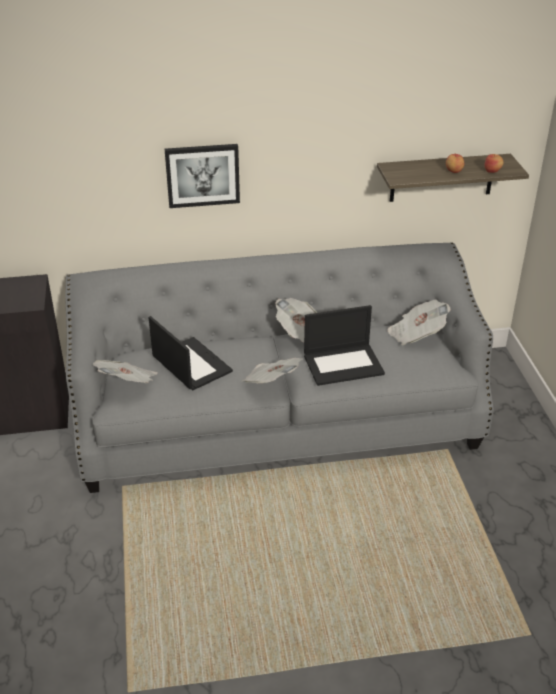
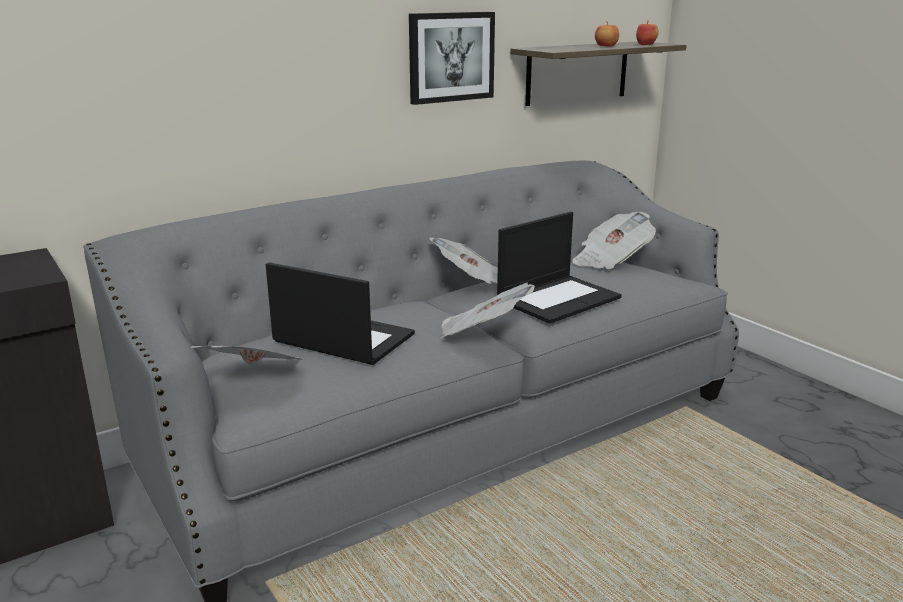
camera: 25 degrees left, 15 degrees down
(202, 175) = (295, 60): picture -> picture (450, 57)

